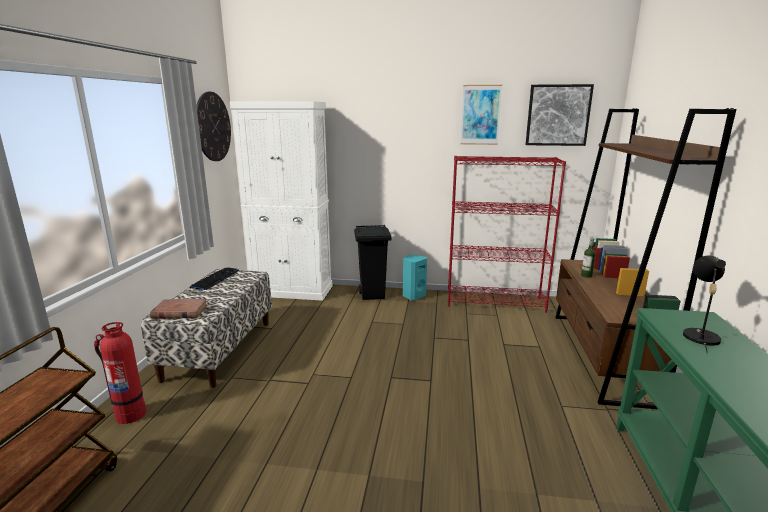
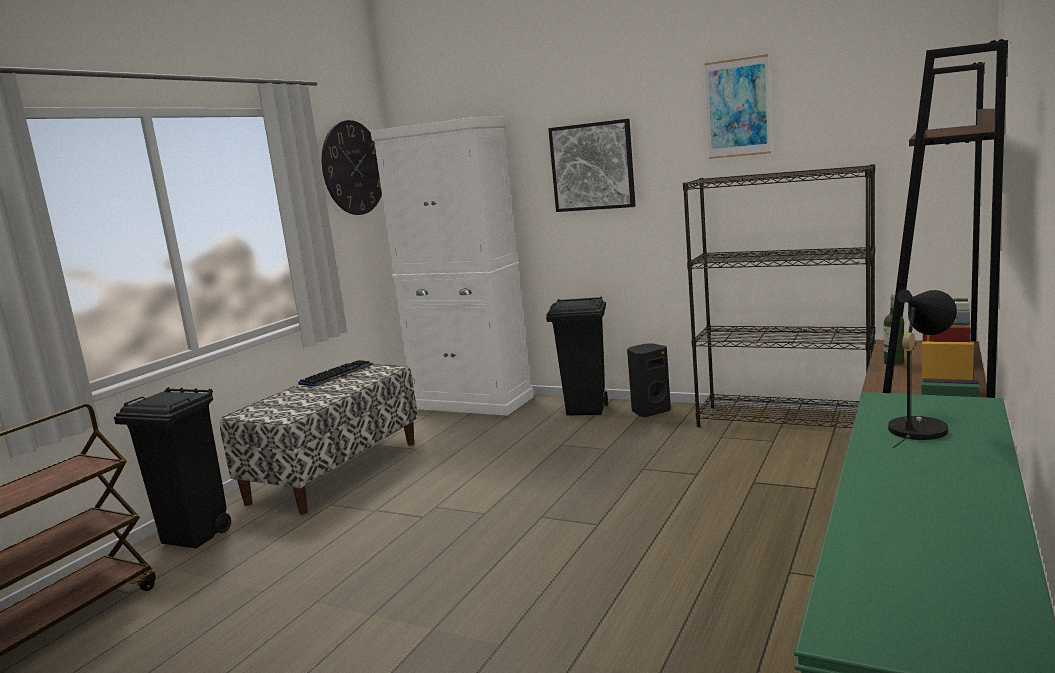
camera: 20 degrees right, 5 degrees down
(130, 414) = (196, 536): fire extinguisher -> black trash can
(179, 312) = (267, 410): brown book -> none
(413, 296) = (650, 411): turquoise speaker -> black speaker
(495, 302) = (785, 421): red bookcase -> black bookcase
(558, 115) = (871, 92): picture -> picture (592, 166)

